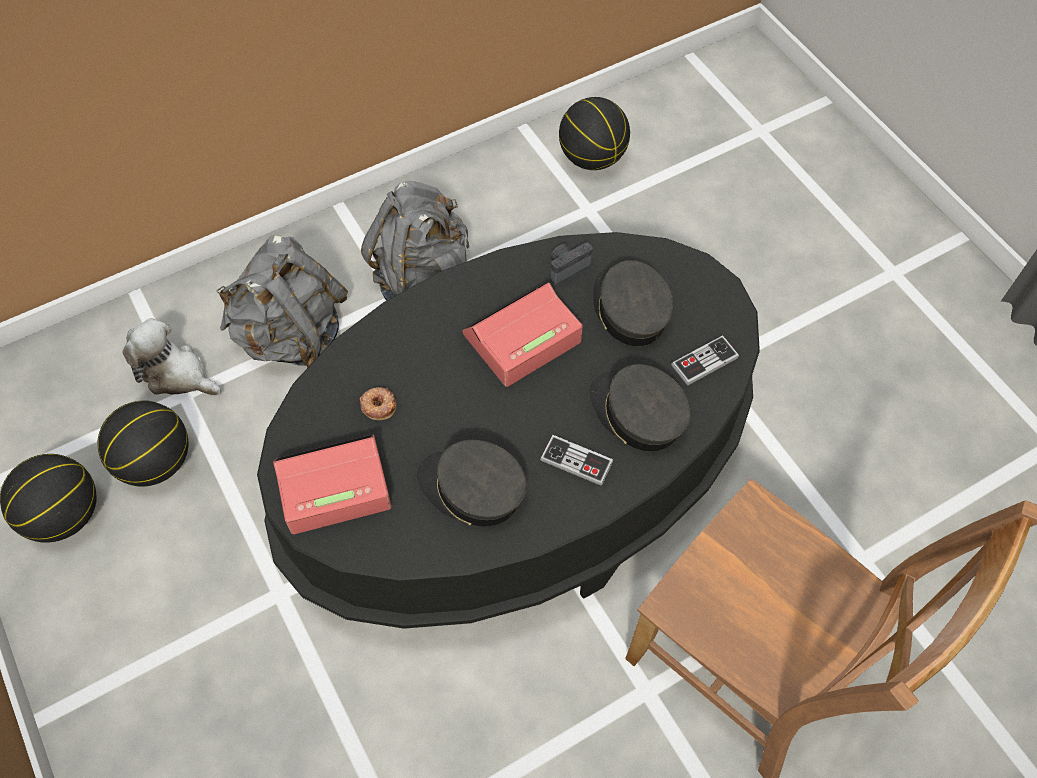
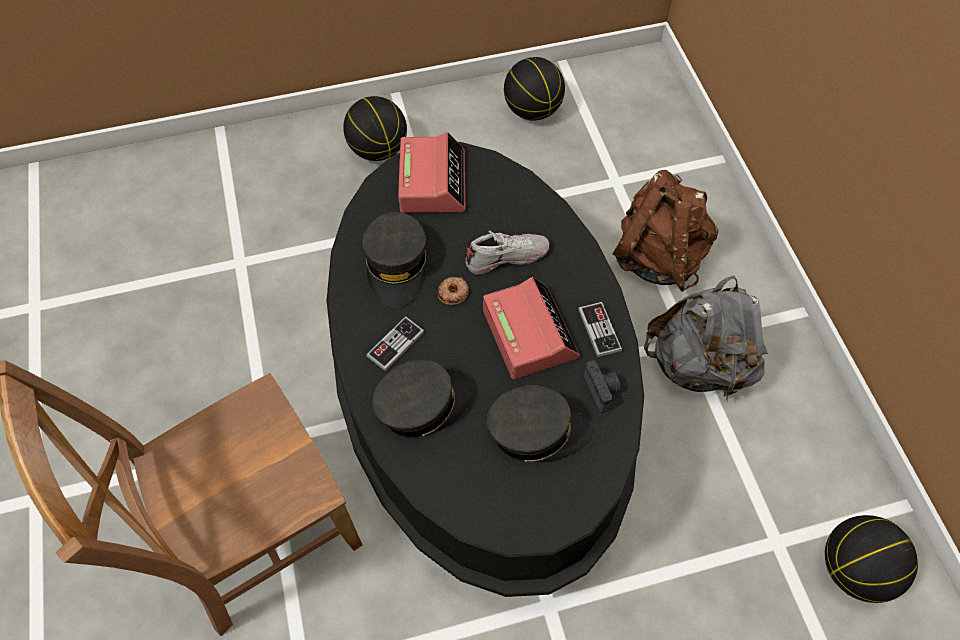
camera: 105 degrees right, 0 degrees up
(155, 462) = (561, 160): basketball -> basketball (378, 149)
(176, 374) = (636, 178): plush toy -> none
(293, 336) = (657, 257): grey backpack -> brown backpack
(378, 405) = (493, 220): donut -> donut (453, 293)
(428, 380) = (506, 256): none -> white shoe
(472, 490) = (397, 266): grey cap -> grey cap turned 135 degrees clockwise
(704, 361) = (461, 481): game controller -> game controller (599, 330)

